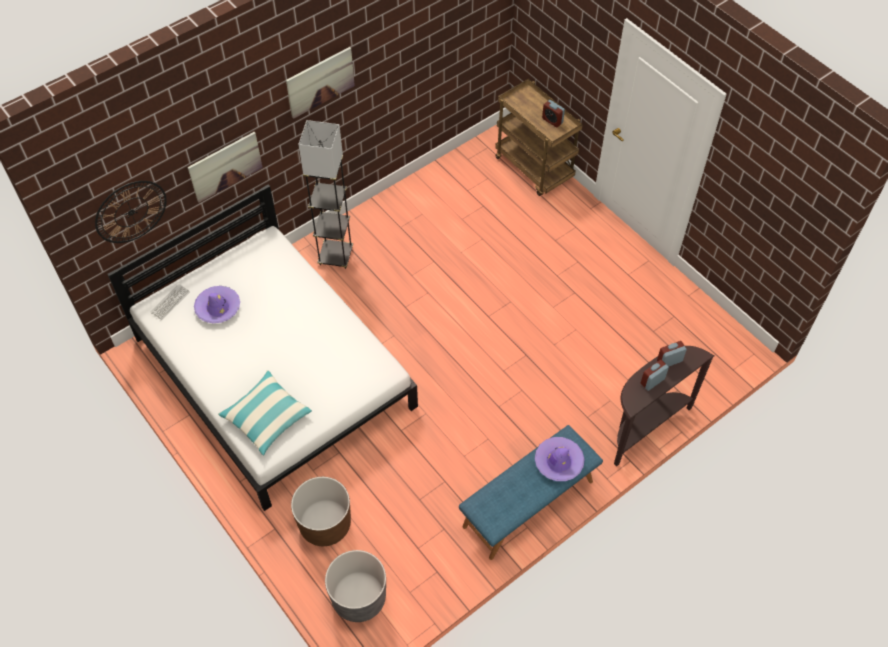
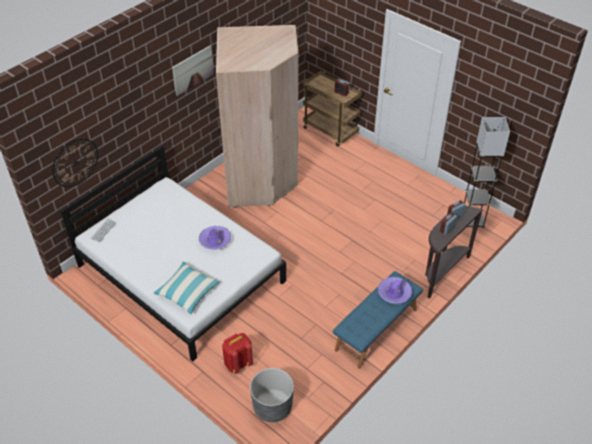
camera: 10 degrees left, 10 degrees down
(218, 308) = (138, 230): purple hat -> purple hat (215, 240)
(225, 166) = (135, 130): picture -> none
(325, 524) = (238, 363): brown planter -> red backpack
(335, 256) = (209, 198): grey floor lamp -> grey floor lamp (472, 221)
(415, 238) = (261, 180): none -> beige wardrobe

